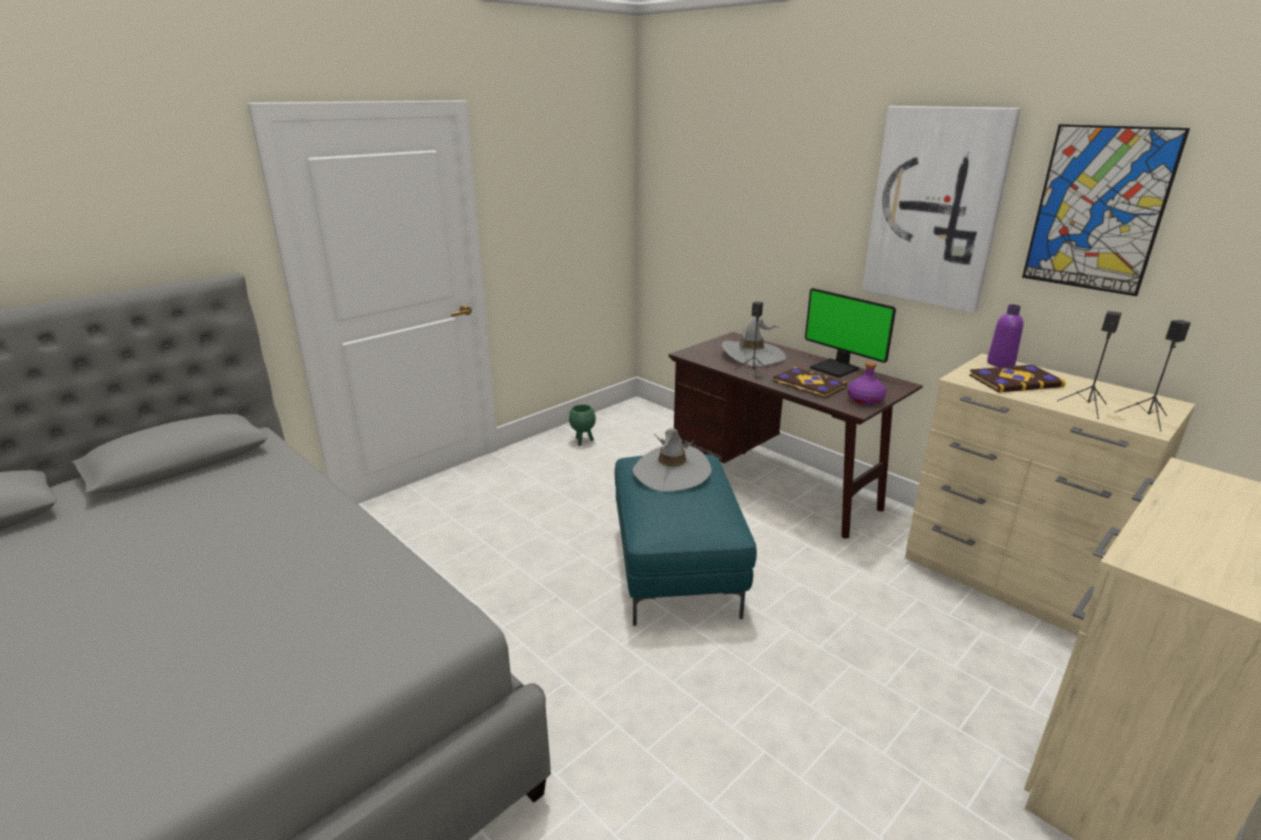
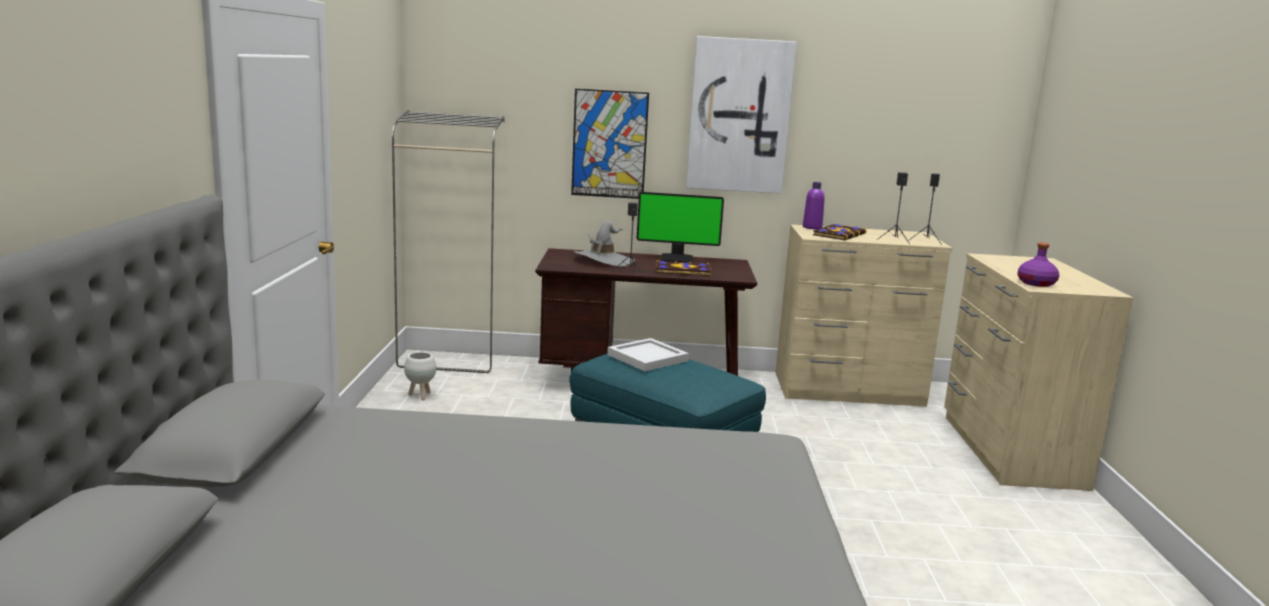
camera: 45 degrees left, 10 degrees down
(582, 441) = (420, 396): green planter -> white planter
(649, 416) = (450, 361): none -> grey clothes rack
(671, 472) = (649, 358): grey hat -> white tray
(865, 400) = (735, 272): purple bottle -> purple bottle (1036, 283)
(1098, 209) = (853, 111): picture -> picture (609, 144)

